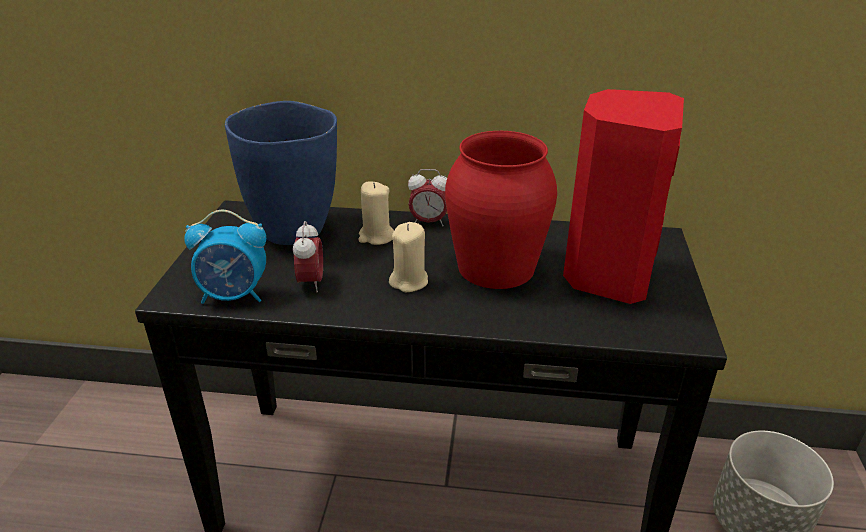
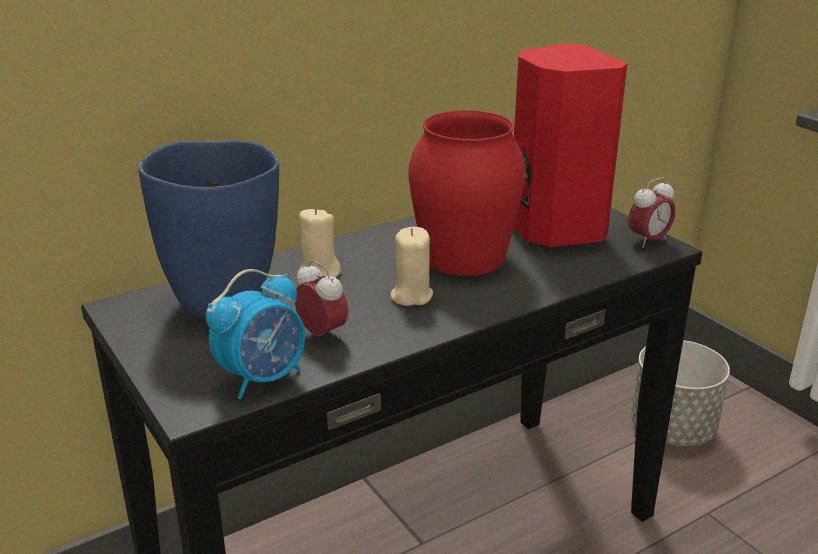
camera: 40 degrees left, 5 degrees down
(428, 222) = (348, 244): alarm clock -> alarm clock (648, 241)

